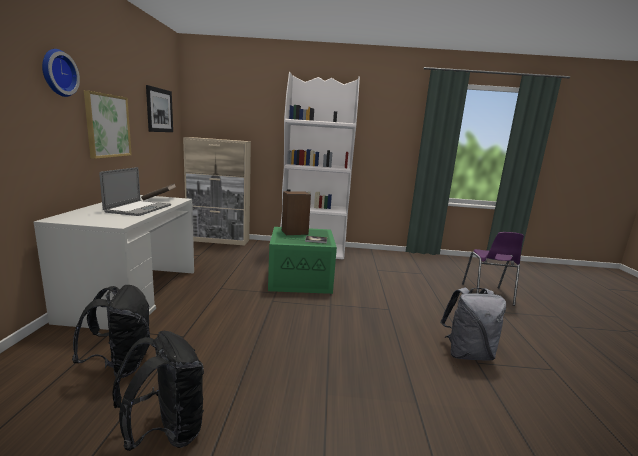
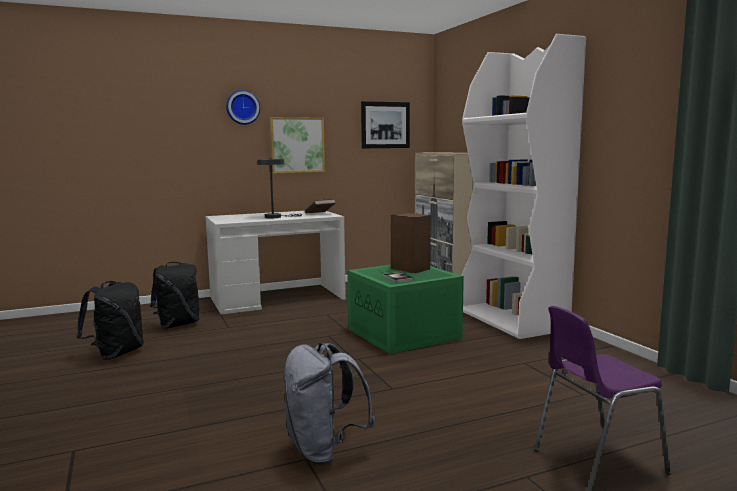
camera: 65 degrees right, 5 degrees down
(139, 208) = (276, 217): laptop -> grey table lamp

